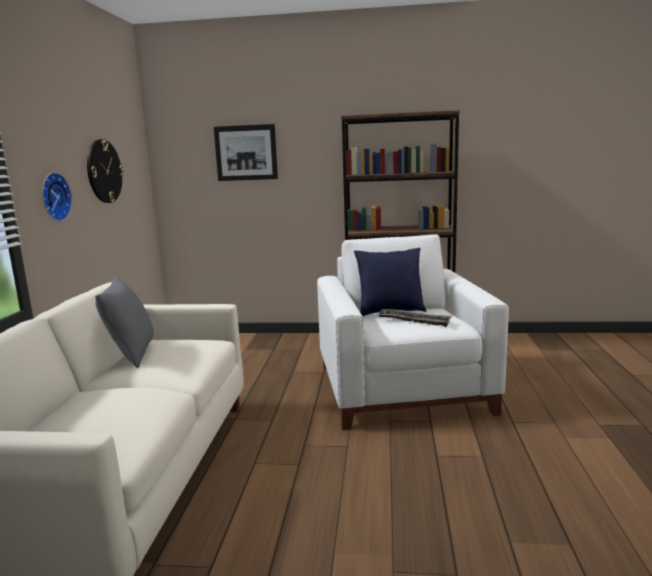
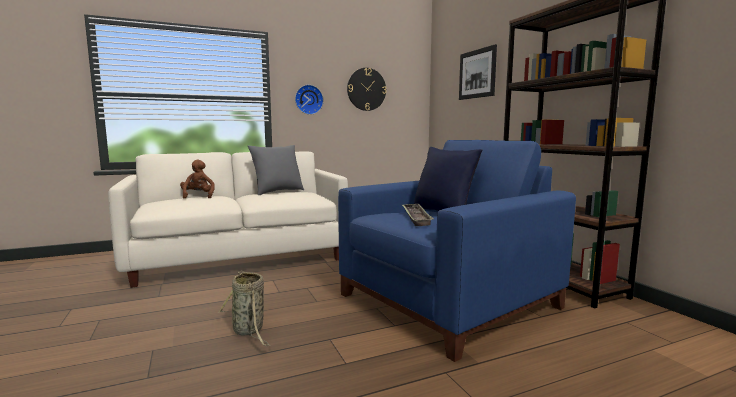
camera: 60 degrees right, 5 degrees down
(72, 408) = (198, 196): none -> brown plush toy
(389, 497) = (249, 331): none -> basket
(403, 389) = (447, 302): white armchair -> blue armchair

